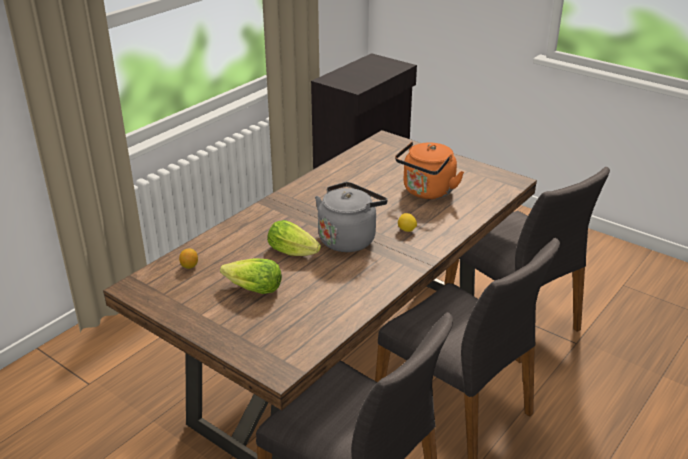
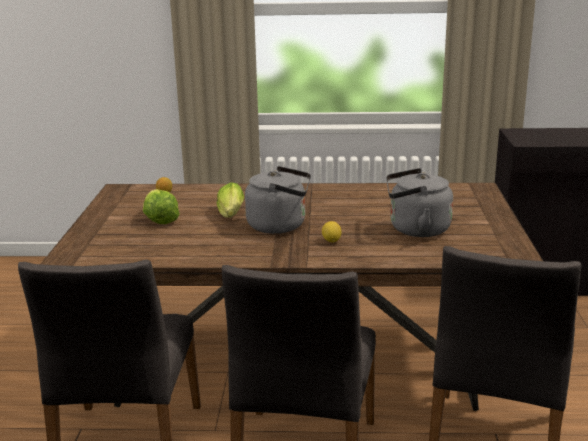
camera: 55 degrees right, 10 degrees down
(427, 192) = (415, 229): orange kettle -> grey kettle

